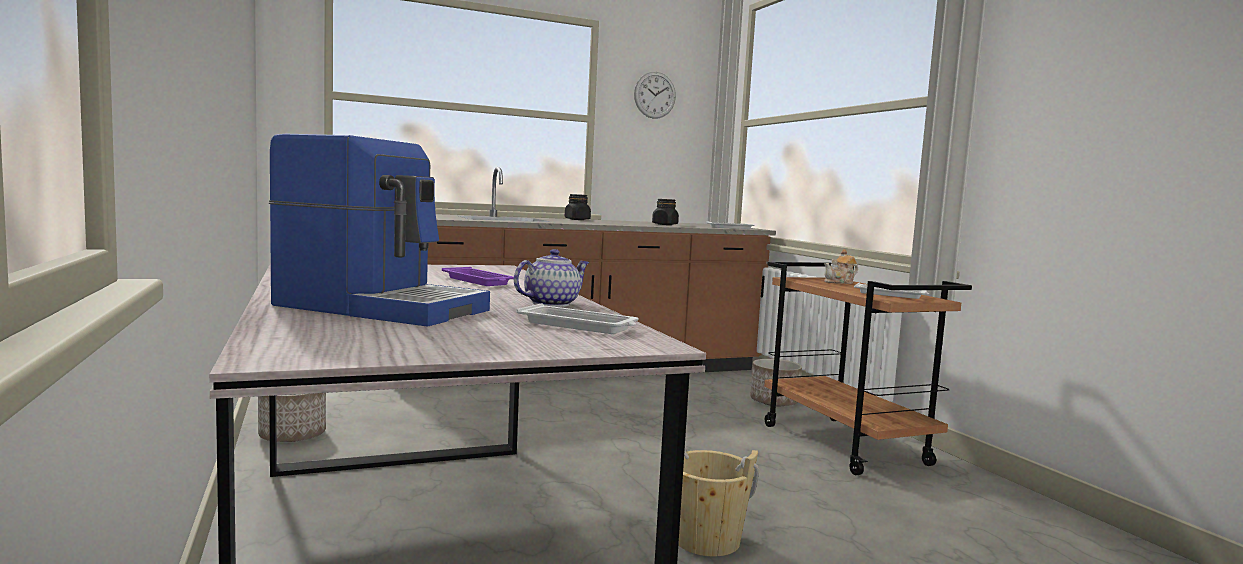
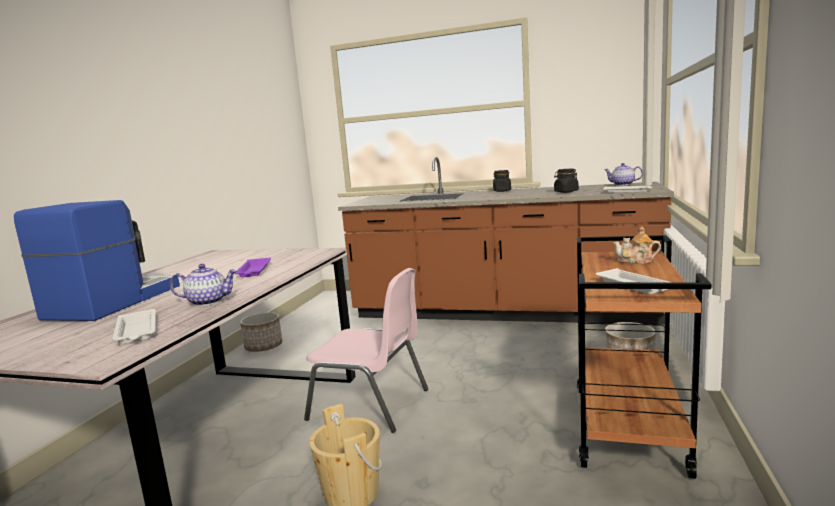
camera: 40 degrees right, 5 degrees up
(382, 307) = (112, 302): coffee machine -> coffee machine turned 135 degrees counterclockwise
(584, 468) = (371, 404): none -> pink chair
(654, 95) = (587, 69): wall clock -> none
(698, 223) = (622, 184): none -> teapot

